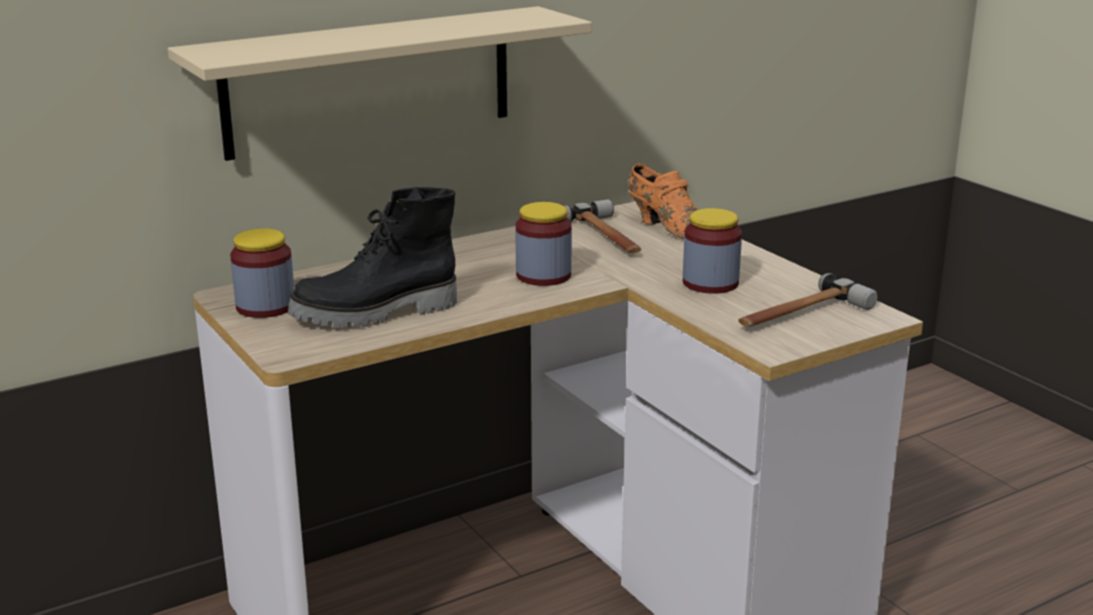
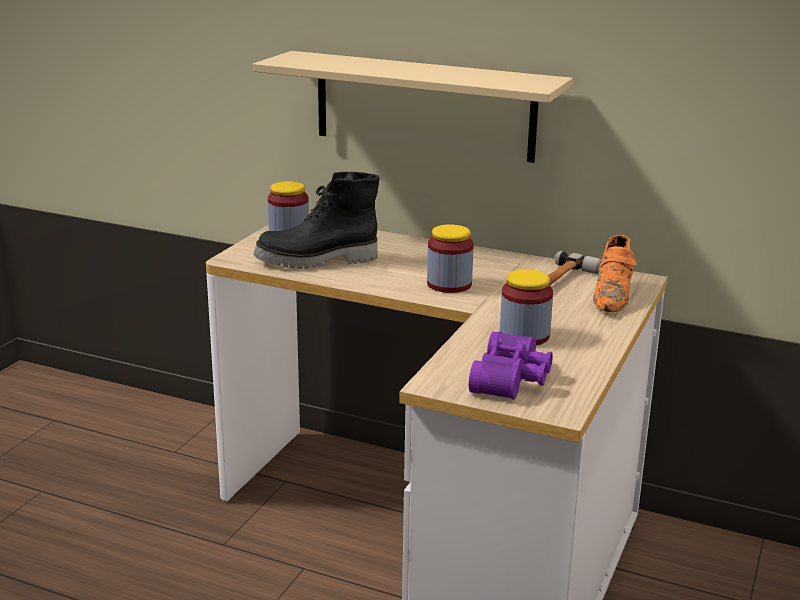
camera: 55 degrees right, 0 degrees up
(376, 314) = (317, 261): black boot -> black boot turned 45 degrees counterclockwise
(800, 315) = (513, 380): hammer -> purple binoculars

